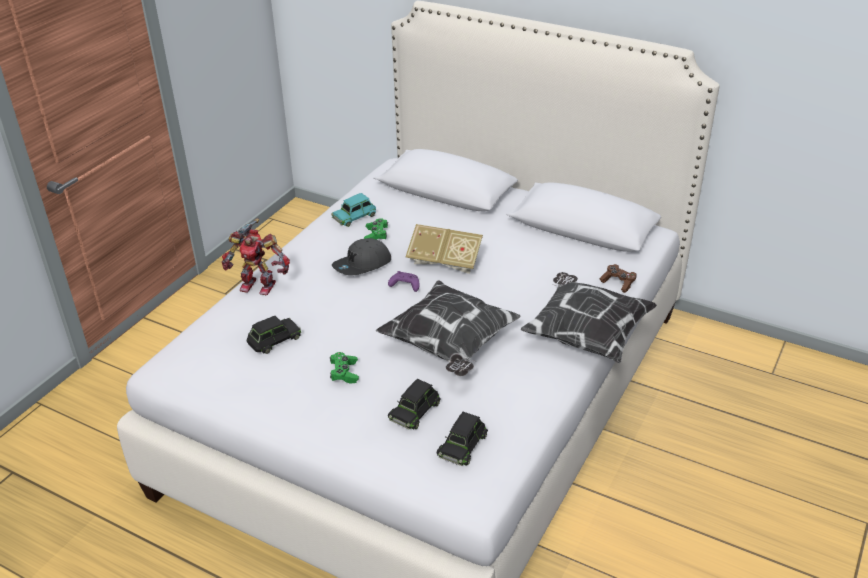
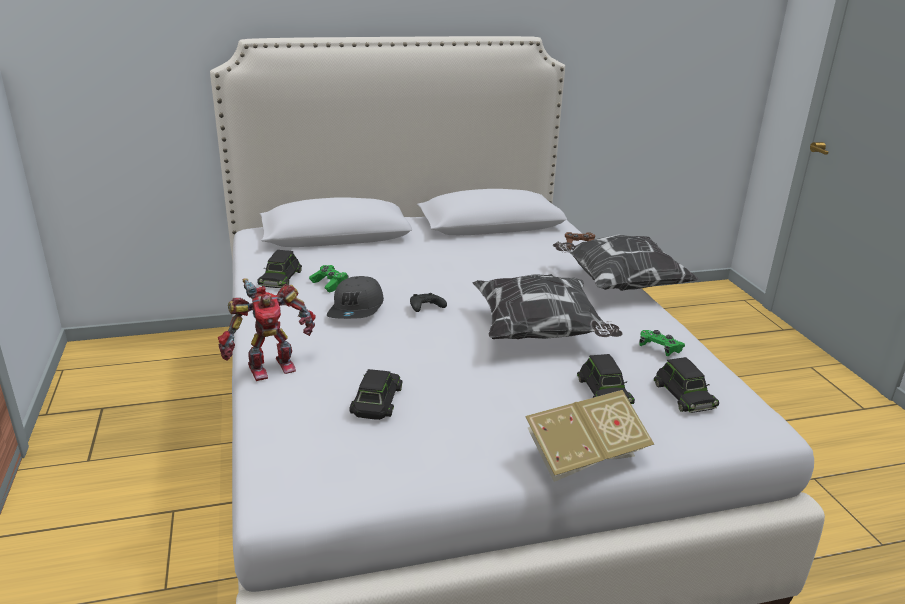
camera: 45 degrees left, 10 degrees down
(344, 373) = (493, 395): green game controller -> green game controller (659, 349)
(354, 216) = (280, 278): turquoise toy car -> black toy car
(404, 286) = (425, 308): purple game controller -> black game controller
(445, 262) = (429, 280): book -> book (584, 456)

